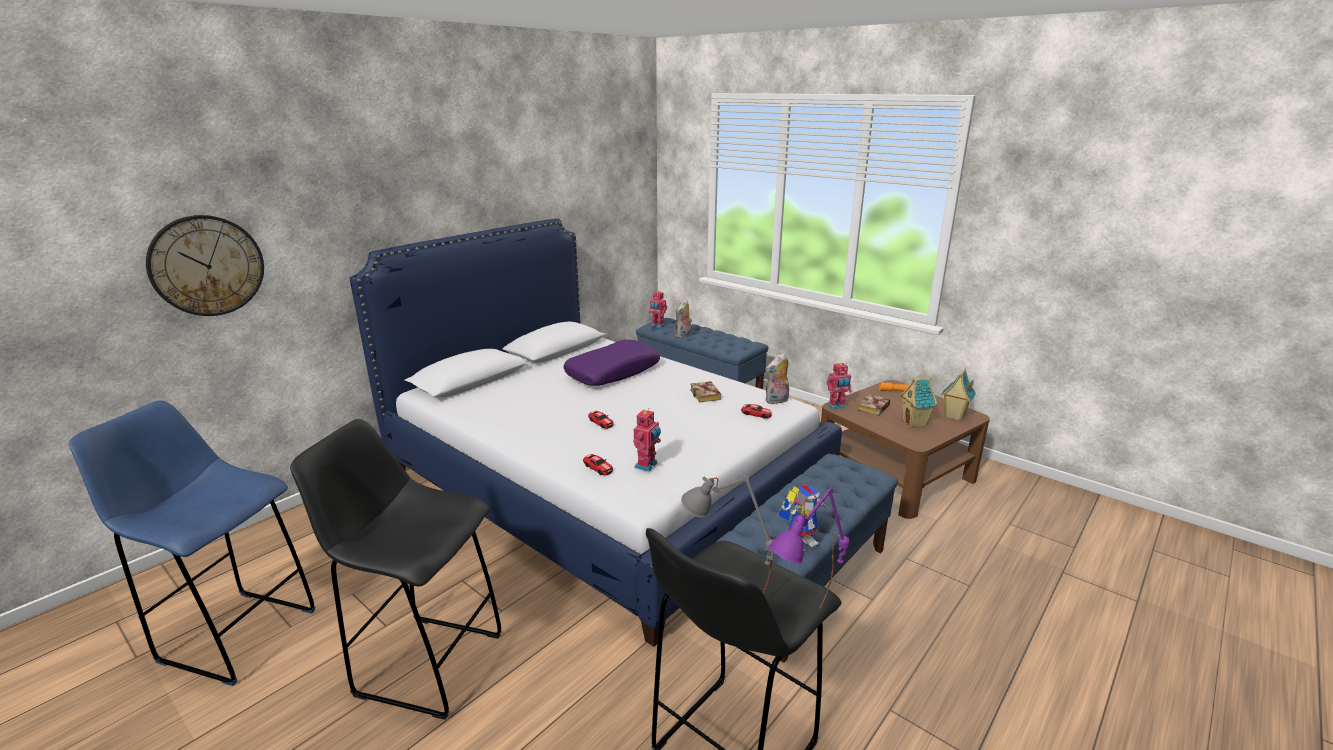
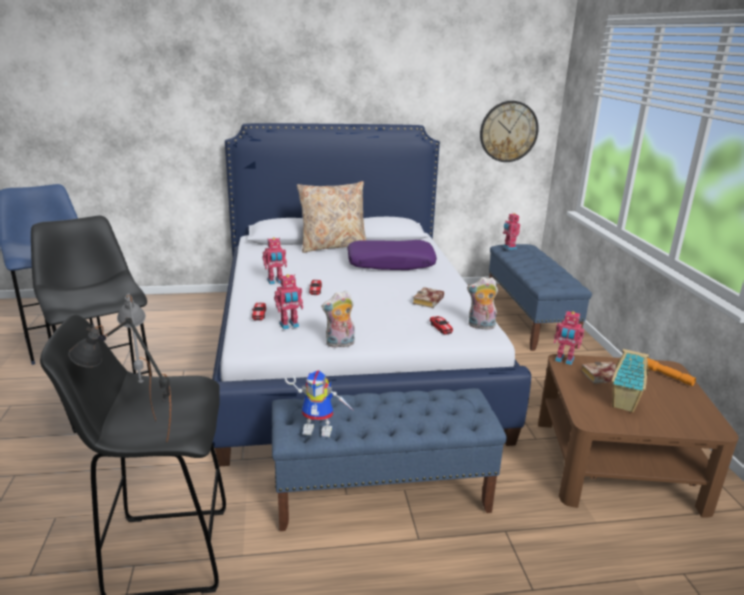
camera: 40 degrees right, 0 degrees up
(207, 265) = (136, 113): wall clock -> wall clock (508, 131)
(527, 373) = (333, 246): none -> beige pillow
(545, 430) = (275, 281): none -> toy robot
(683, 335) = (519, 261): plush toy -> plush toy (339, 344)
(804, 630) = (132, 446): purple table lamp -> black table lamp
(953, 416) = (688, 419): toy house -> none

